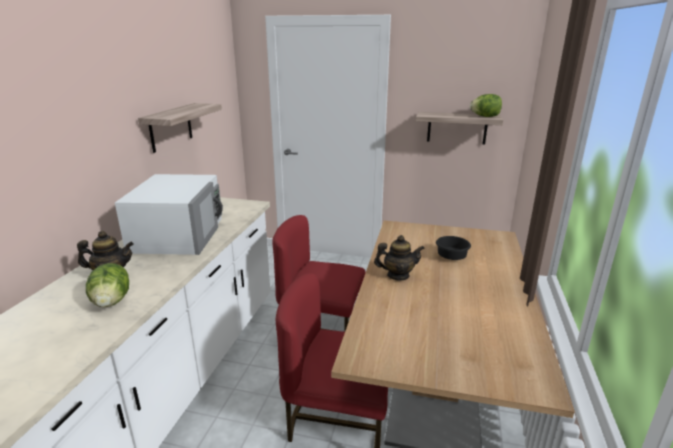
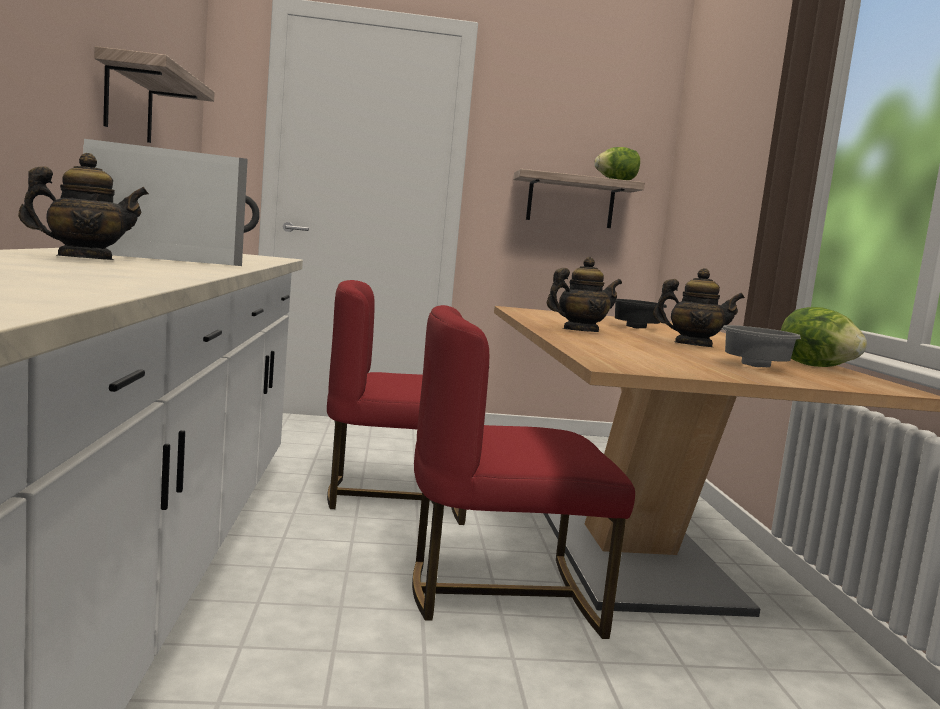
camera: 20 degrees left, 15 degrees down
(111, 302) = (124, 269): lettuce -> lettuce (815, 366)
(461, 297) = (692, 345): none -> teapot
(468, 345) = (757, 366): none -> grey bowl

